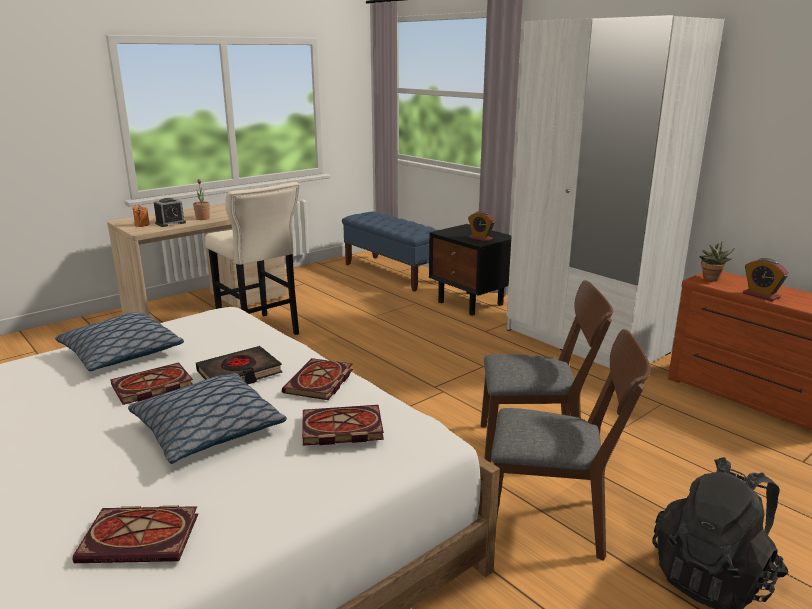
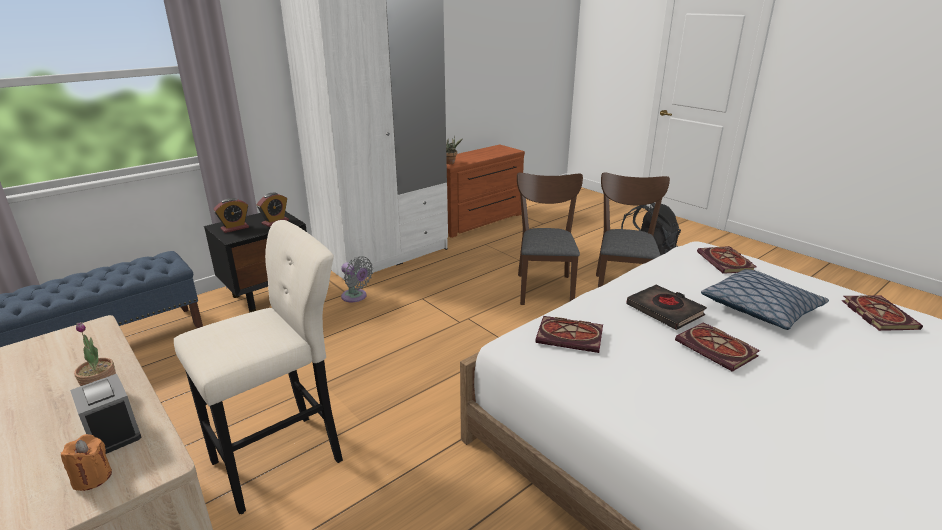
camera: 90 degrees left, 5 degrees up
(122, 354) = (659, 387): pillow -> none
(320, 383) = (662, 276): book -> book (571, 336)
(478, 335) = (356, 297): none -> grey fan
(761, 295) = (480, 158): alarm clock -> alarm clock (235, 228)

